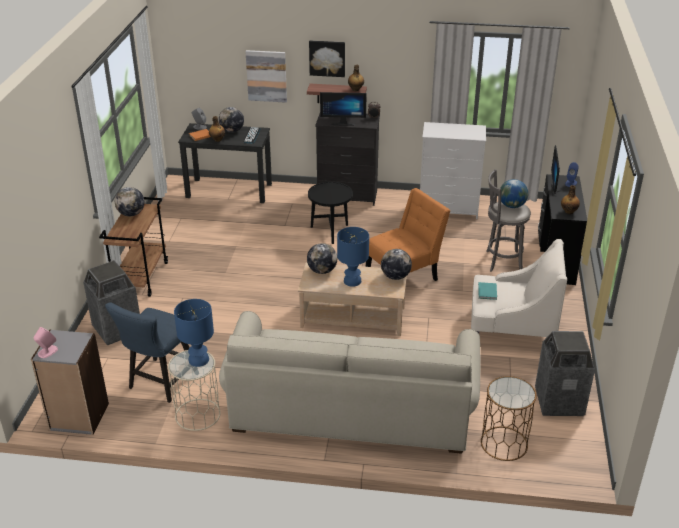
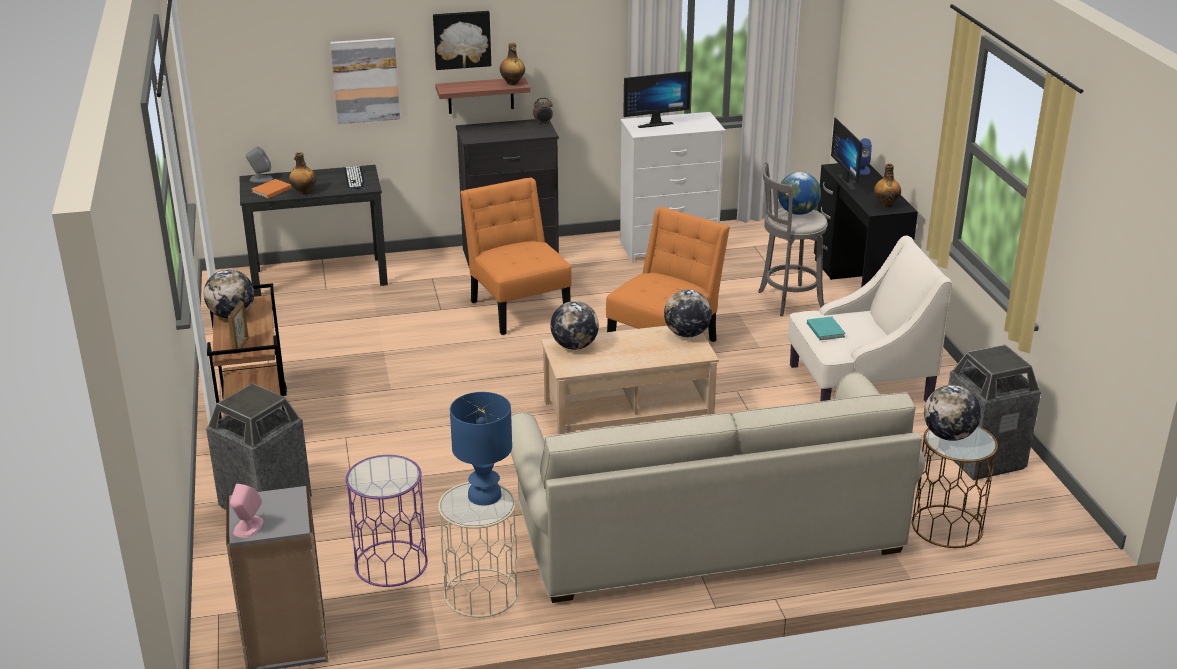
camera: 20 degrees left, 5 degrees down
(123, 235) = (241, 346): none -> picture frame
(160, 383) = (390, 564): blue chair -> purple side table
(232, 131) = (318, 177): globe -> globe (948, 436)
(330, 232) = (518, 307): black side table -> orange chair
(343, 123) = (503, 136): monitor -> monitor (654, 123)
(353, 281) = (629, 351): blue table lamp -> none

